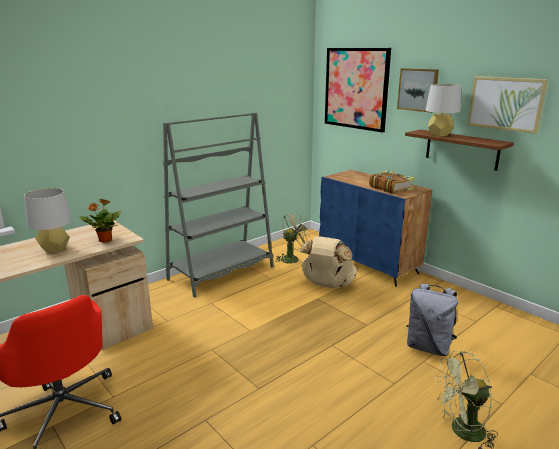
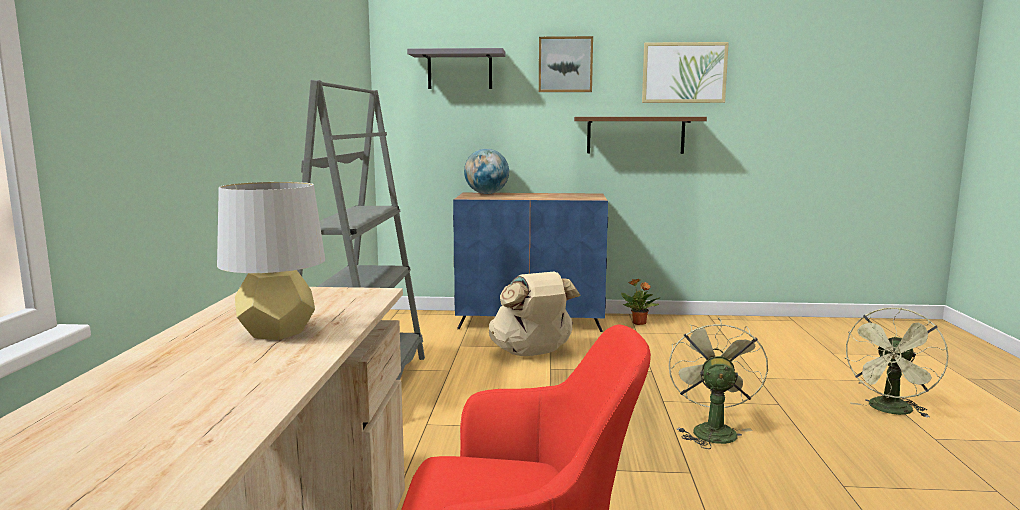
camera: 45 degrees left, 10 degrees down
(105, 240) = (340, 303): potted plant -> potted plant (639, 323)
(292, 258) = (429, 343): green fan -> green fan (711, 430)
(356, 88) = (459, 70): picture -> grey shelf
(357, 174) = (486, 194): none -> globe
(390, 188) = (563, 196): book -> none
(428, 347) = (736, 366): grey backpack -> none
(439, 134) = (616, 116): grey table lamp -> none

